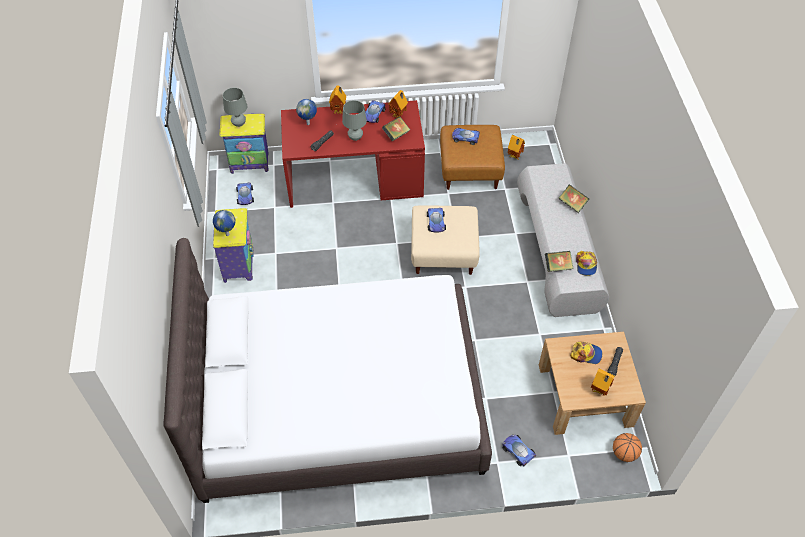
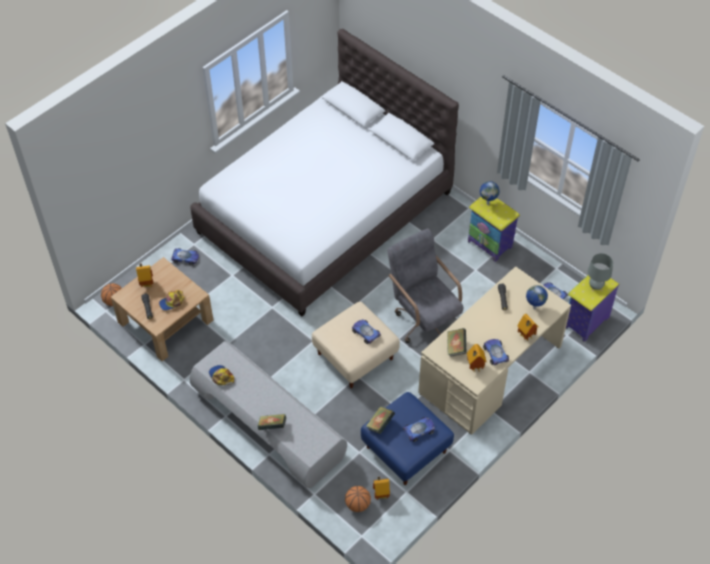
camera: 140 degrees right, 0 degrees up
(354, 178) = (490, 370): red desk -> beige desk
(355, 137) = (484, 321): grey table lamp -> none
(362, 243) = (423, 321): none -> grey office chair
(470, 170) = (405, 449): brown ottoman -> blue ottoman
(536, 161) = (357, 504): none -> basketball
(557, 266) = (242, 360): book -> book (380, 424)

